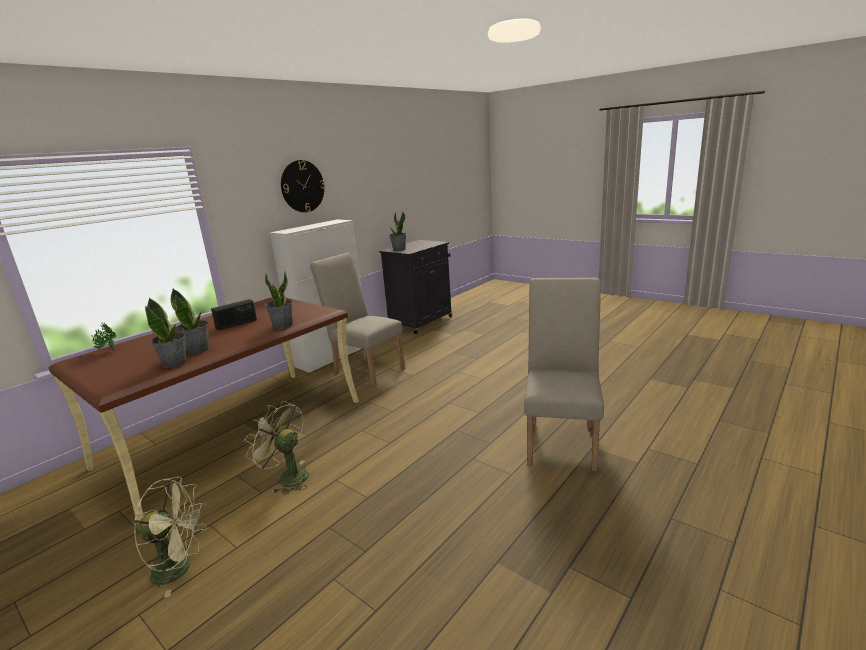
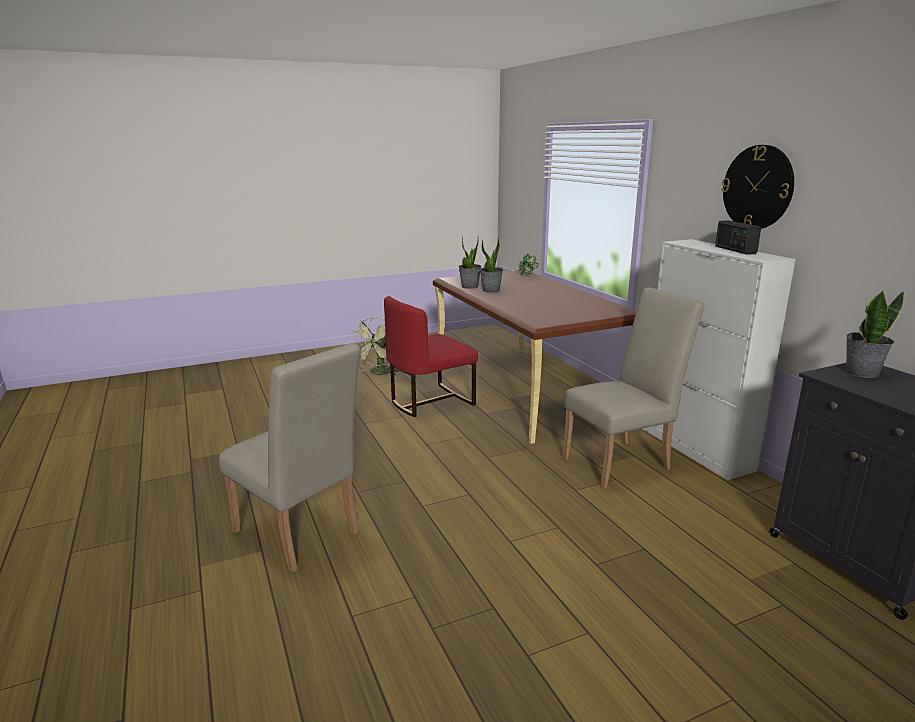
camera: 115 degrees right, 0 degrees up
(236, 324) = (544, 298): radio -> radio (734, 250)
(282, 325) = (513, 309): potted plant -> none
(287, 477) = (430, 401): green fan -> red chair

